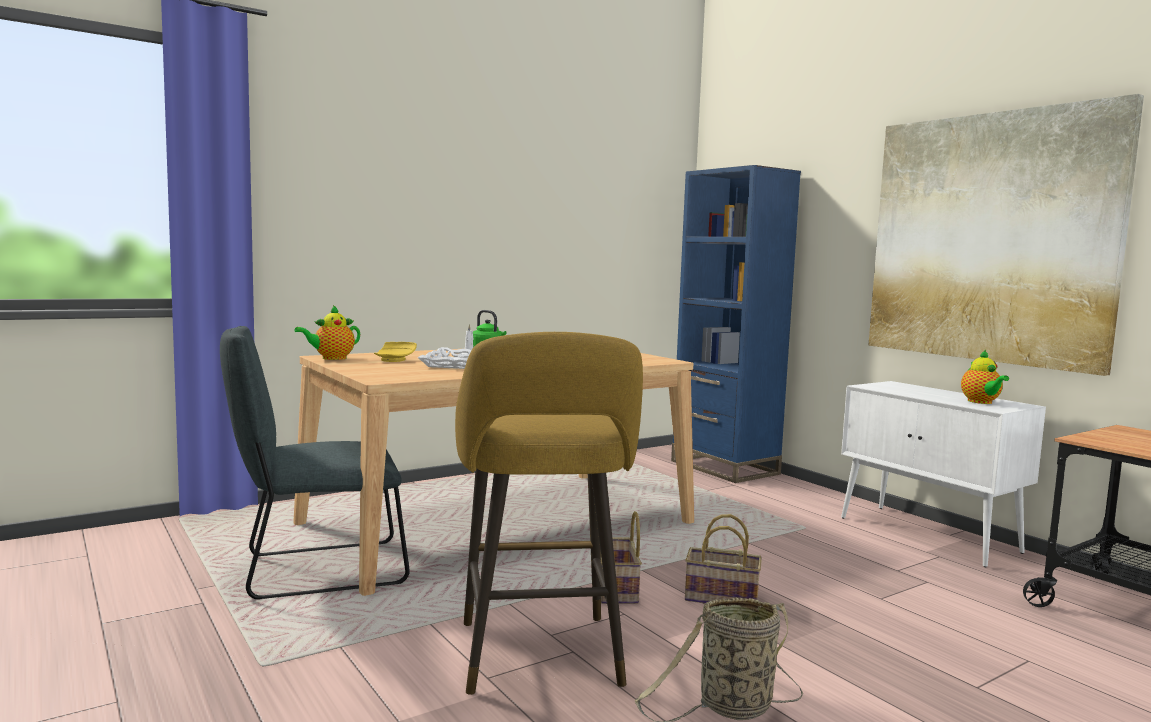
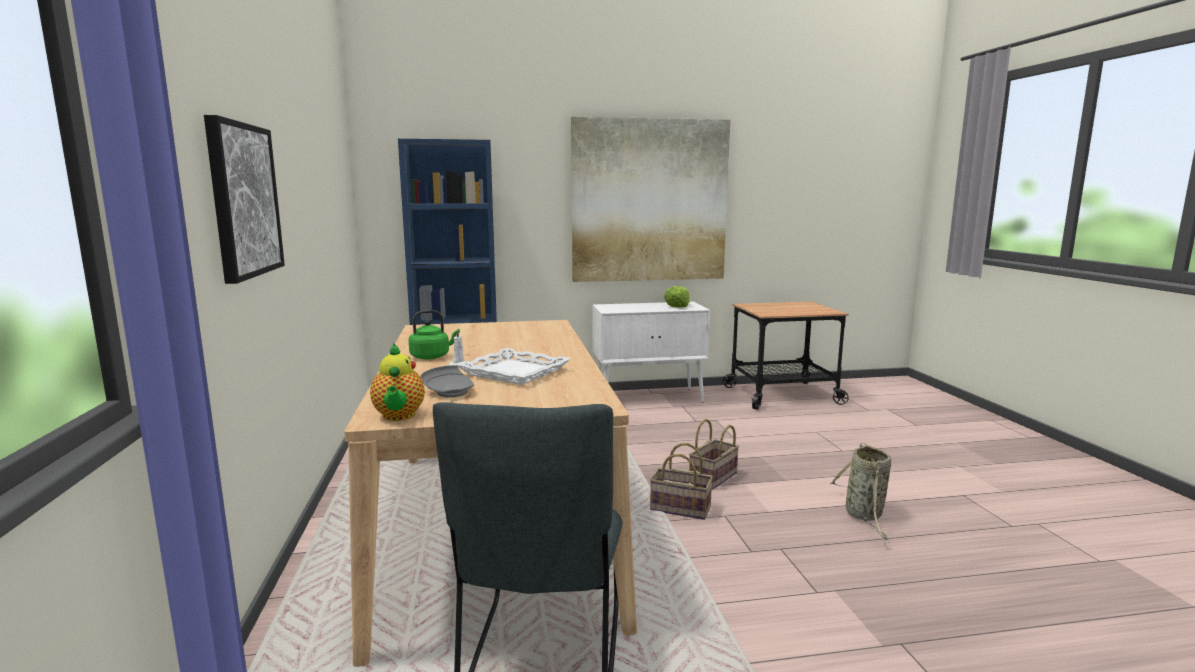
camera: 65 degrees left, 5 degrees up
(395, 360) = (450, 392): yellow plate -> grey plate
(396, 215) = (243, 200): none -> picture
(540, 658) = (790, 563): yellow stool -> none
(981, 402) = (677, 306): teapot -> lettuce

